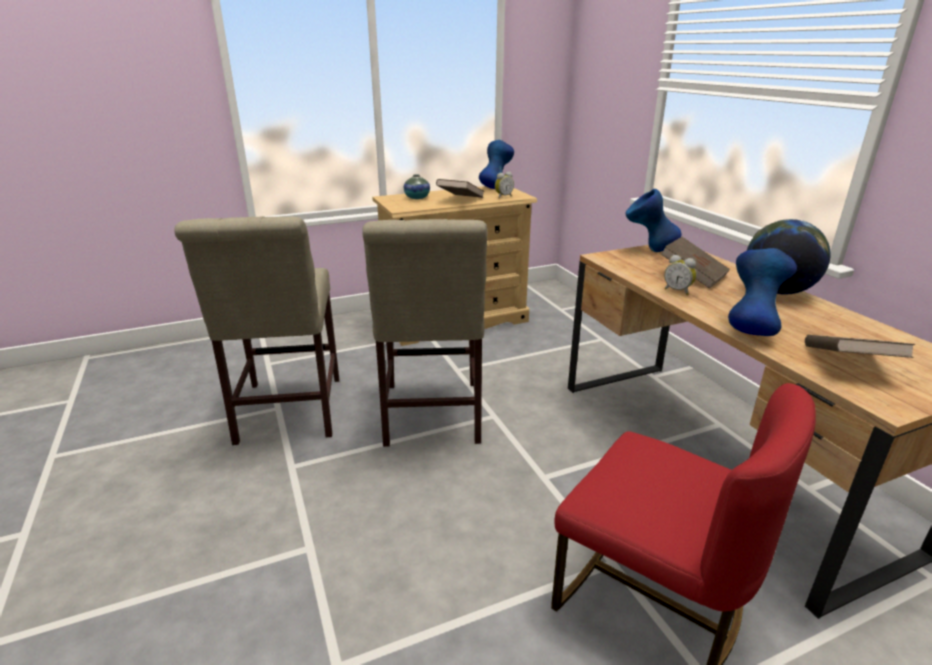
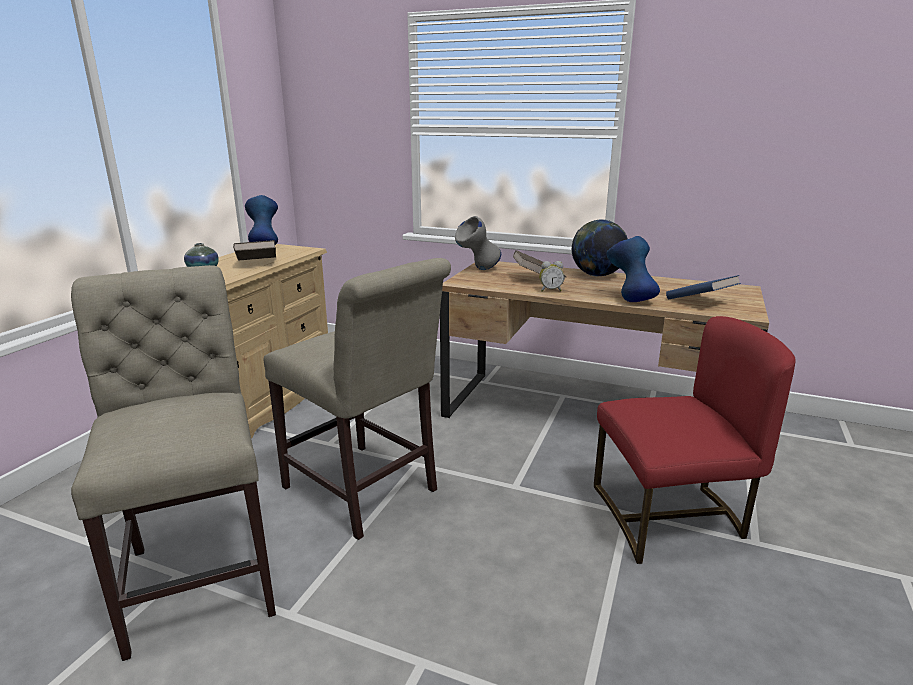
camera: 45 degrees left, 5 degrees down
(287, 414) = (202, 572): beige chair -> beige chair turned 150 degrees counterclockwise
(503, 196) = (292, 253): alarm clock -> none
(649, 250) = (477, 270): blue vase -> grey vase
(848, 364) = (700, 302): brown book -> blue book

